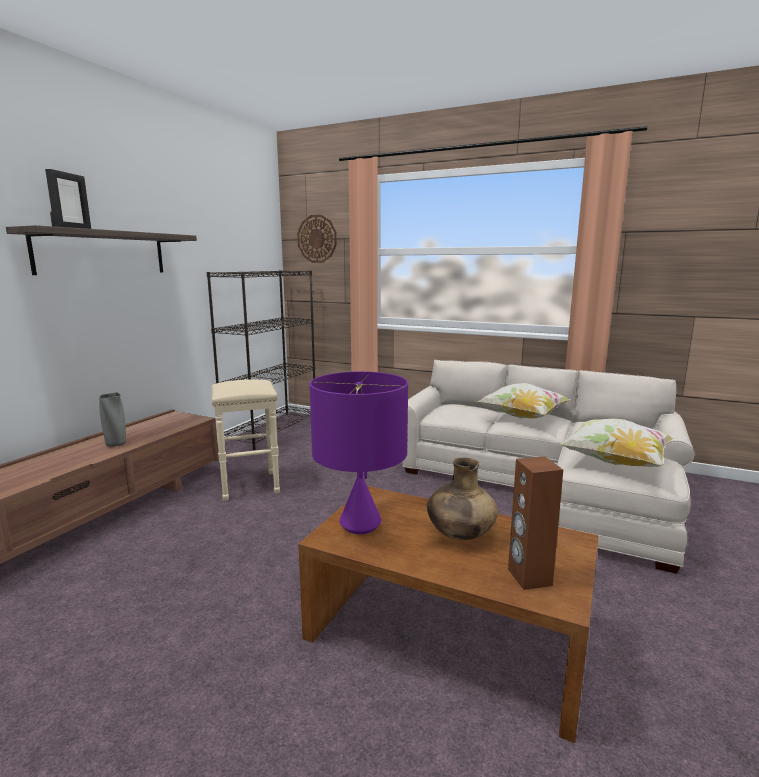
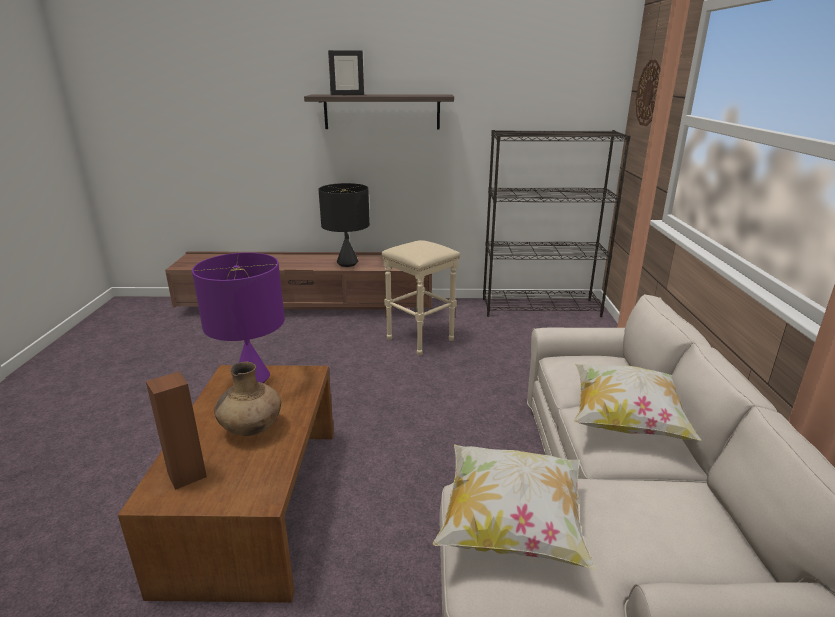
camera: 65 degrees right, 10 degrees up
(116, 445) = (347, 264): grey vase -> black table lamp

